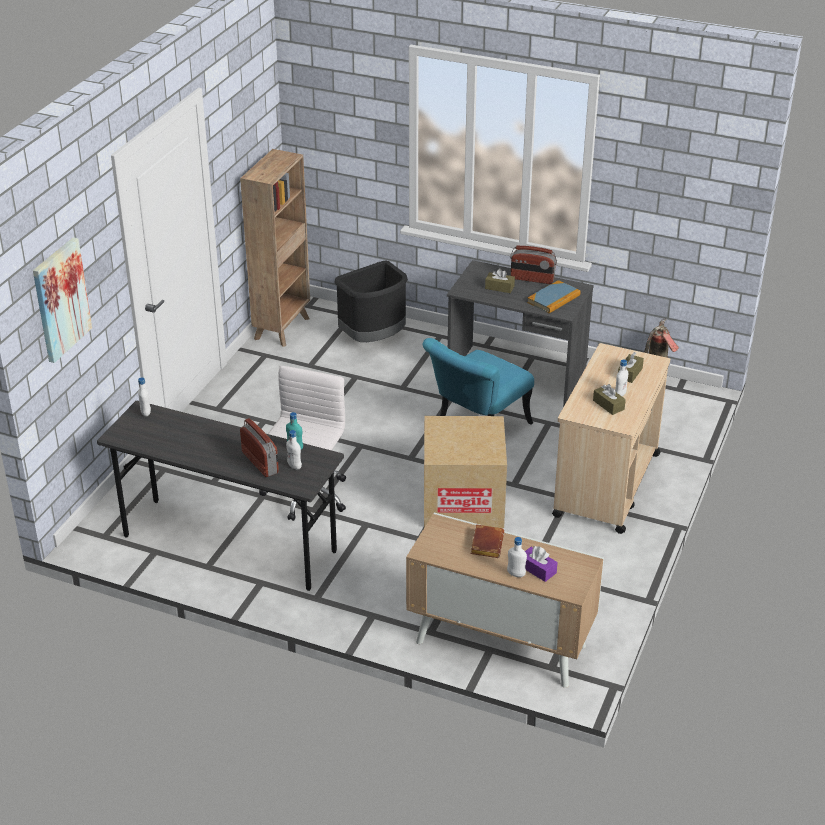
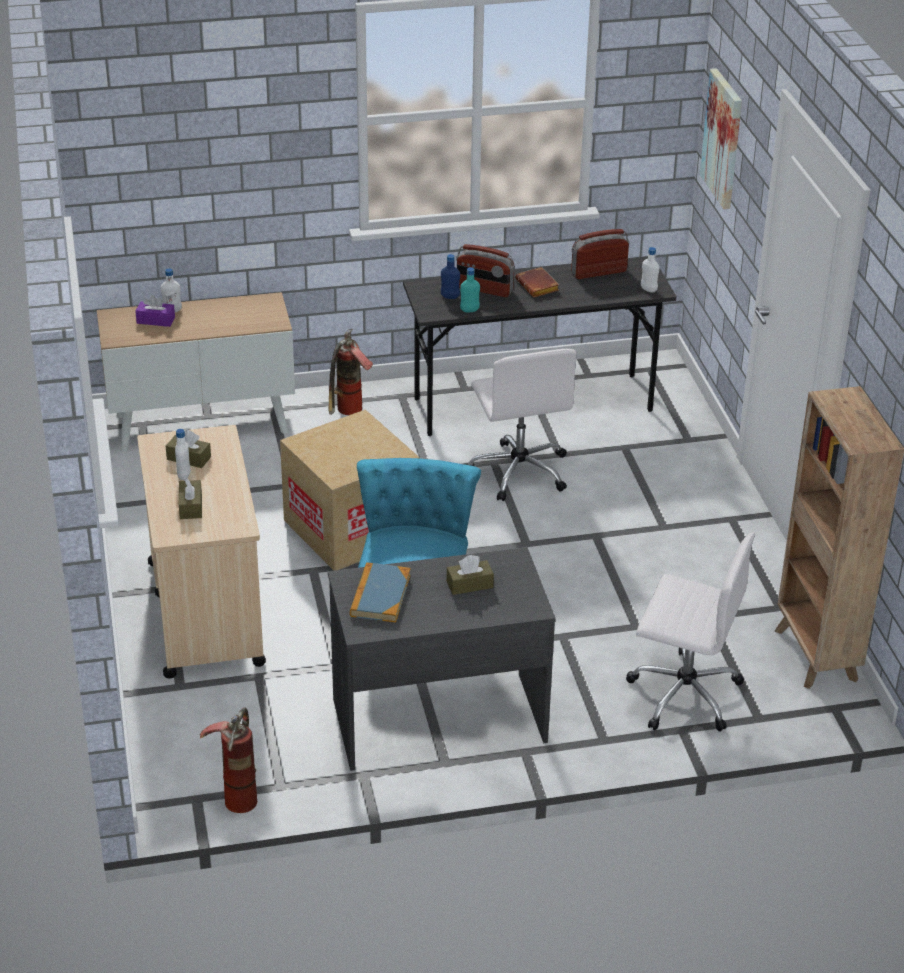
camera: 145 degrees right, 0 degrees up
(294, 466) = (450, 297): white bottle -> blue bottle
(374, 339) = (682, 693): black trash can -> white office chair
(375, 599) = (348, 414): none -> fire extinguisher
(486, 543) = (219, 323): brown book -> brown book (538, 286)
(532, 279) = (439, 618): radio -> radio (598, 272)

